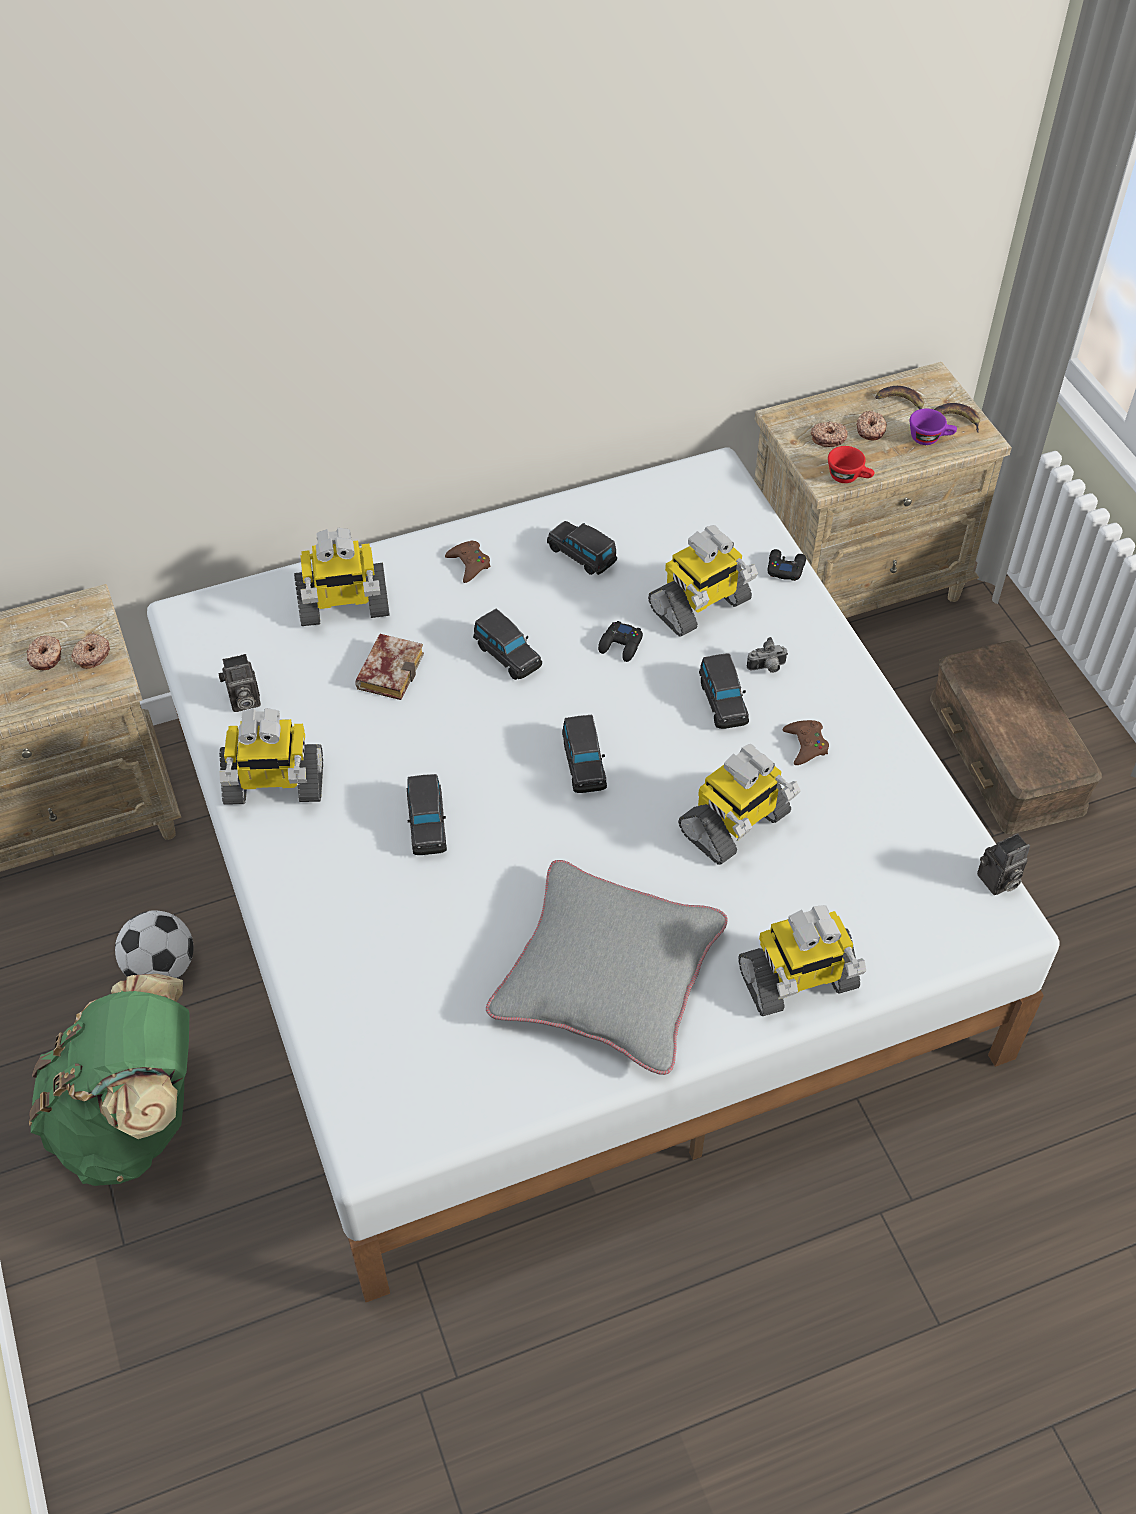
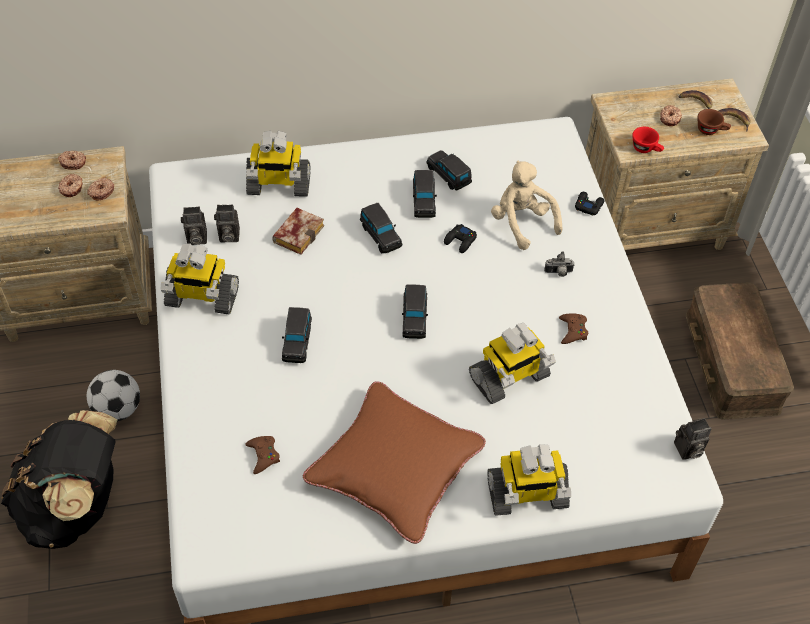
camera: 10 degrees right, 0 degrees up
(134, 1119) = (76, 507): green backpack -> black backpack
(289, 690) = (228, 236): none -> camera
(469, 564) = (370, 170): brown game controller -> brown game controller (263, 455)
(608, 975) = (395, 467): grey pillow -> brown pillow
(700, 606) = (522, 223): toy robot -> beige plush toy
(722, 701) = (521, 291): black toy car -> black toy car (424, 201)
(828, 438) = (638, 120): donut -> donut (73, 162)
(930, 438) = (711, 130): purple cup -> brown cup

